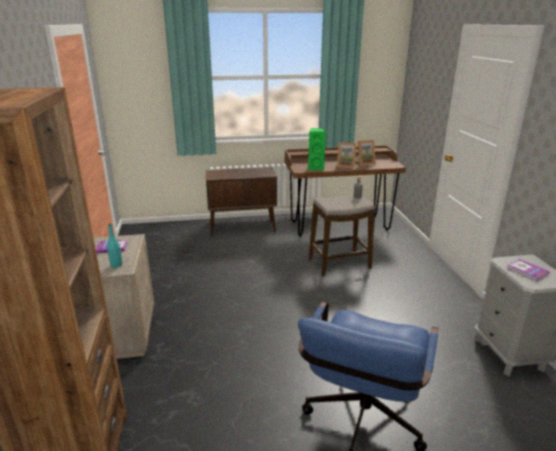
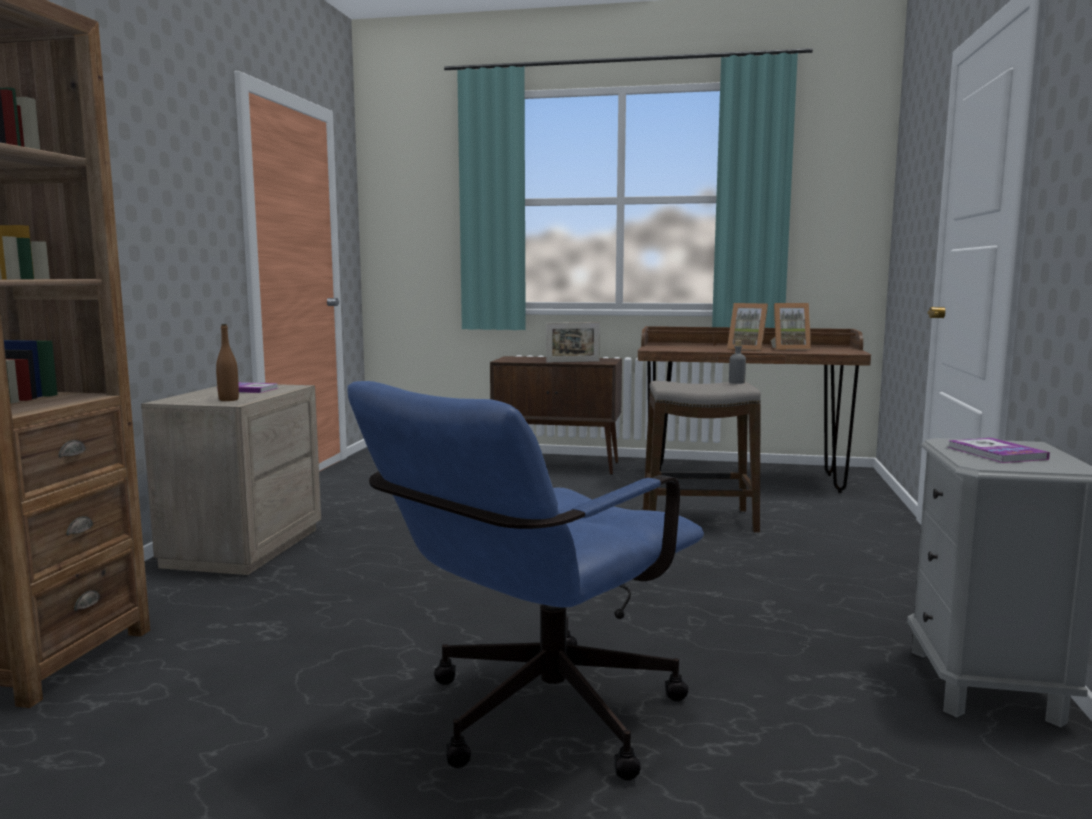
camera: 20 degrees right, 15 degrees down
(116, 265) = (228, 400): turquoise bottle -> brown bottle
(251, 175) = (573, 361): none -> picture frame
(315, 168) = (685, 348): green speaker -> none

